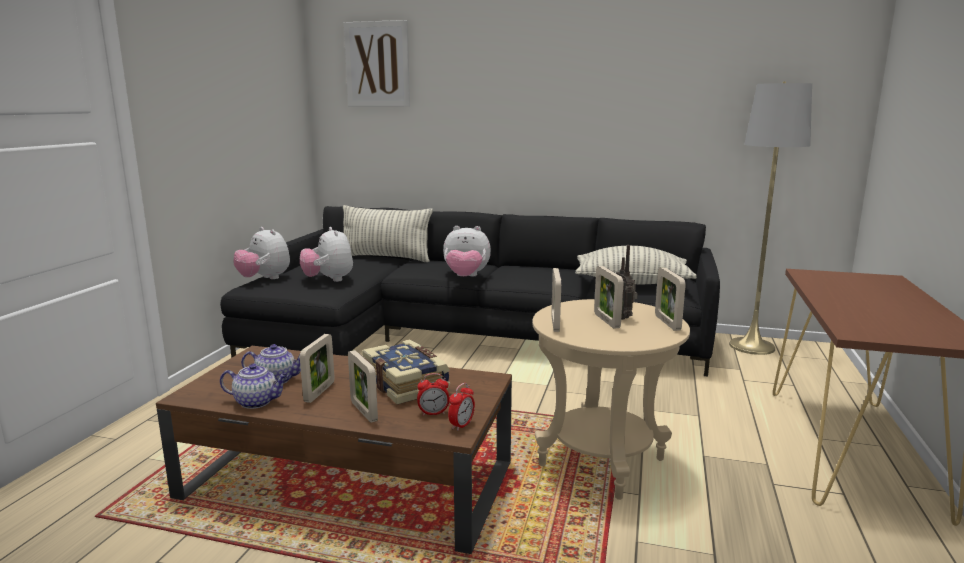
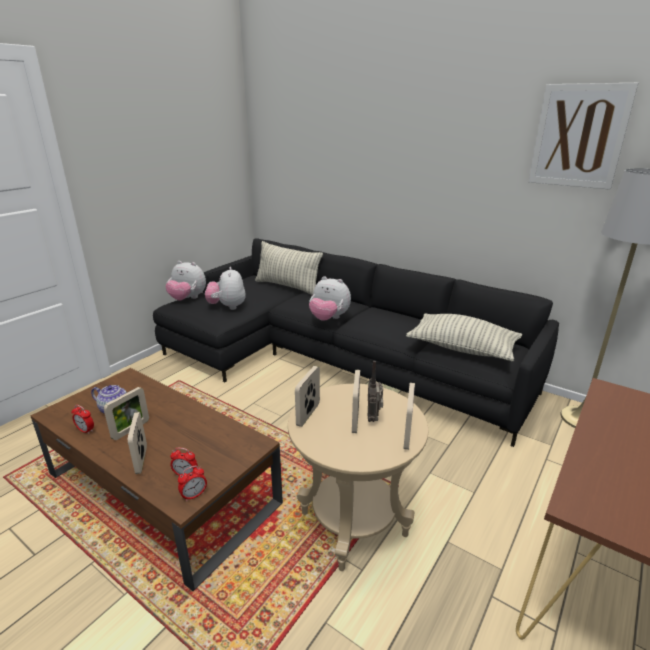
camera: 20 degrees right, 10 degrees up
(257, 402) = (85, 430): teapot -> alarm clock
(264, 279) = (187, 299): plush toy -> plush toy turned 45 degrees counterclockwise
(377, 64) = (294, 125): picture -> picture (579, 136)
(407, 384) = (195, 435): book -> none

